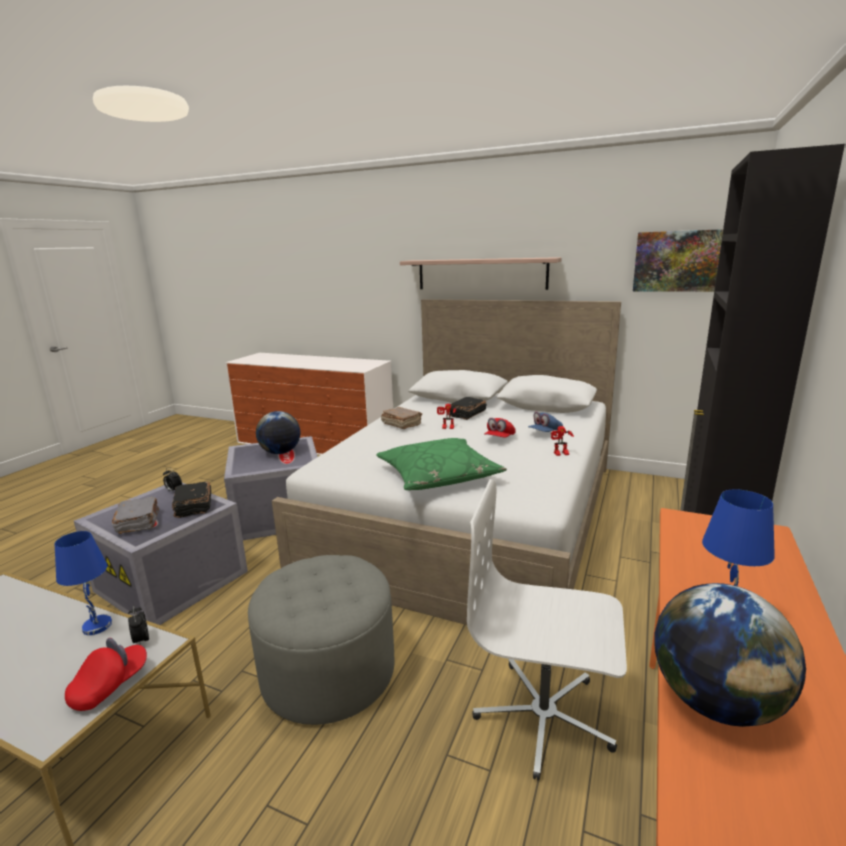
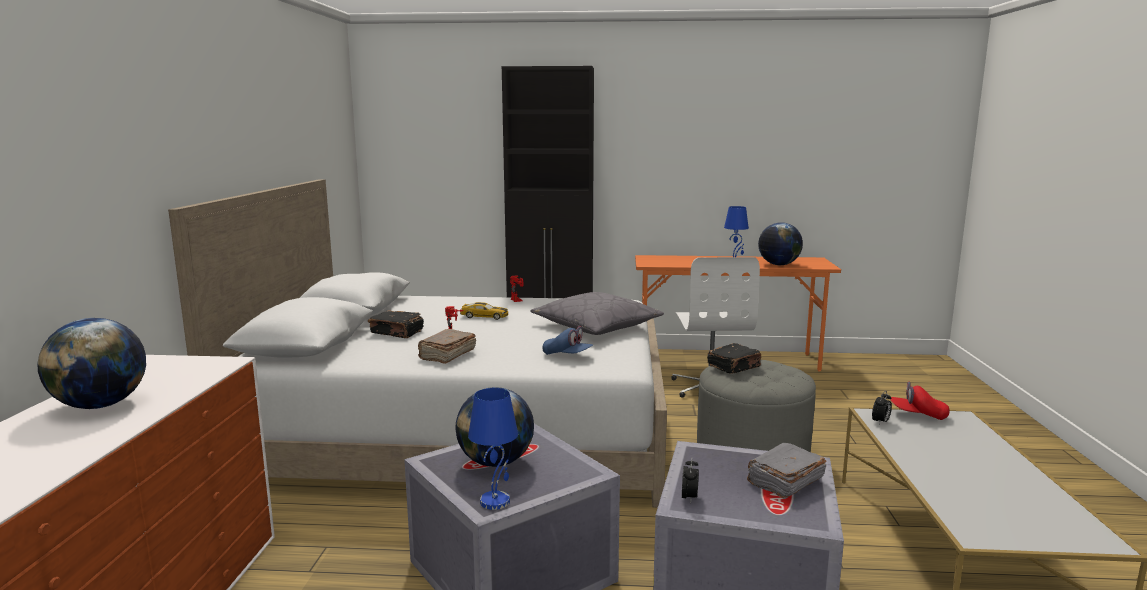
camera: 110 degrees left, 5 degrees down
(97, 626) = (901, 444): blue table lamp -> blue table lamp (495, 501)
(193, 507) = (713, 463): black book -> black book (734, 367)
(327, 362) = (101, 405): none -> globe
(438, 475) = (596, 326): green pillow -> grey pillow
(481, 274) = (219, 156): shelf -> none
(499, 438) = (484, 316): red cap -> toy car
(545, 433) = (461, 305): blue cap -> blue cap (567, 355)
(682, 261) = (333, 134): picture -> none

